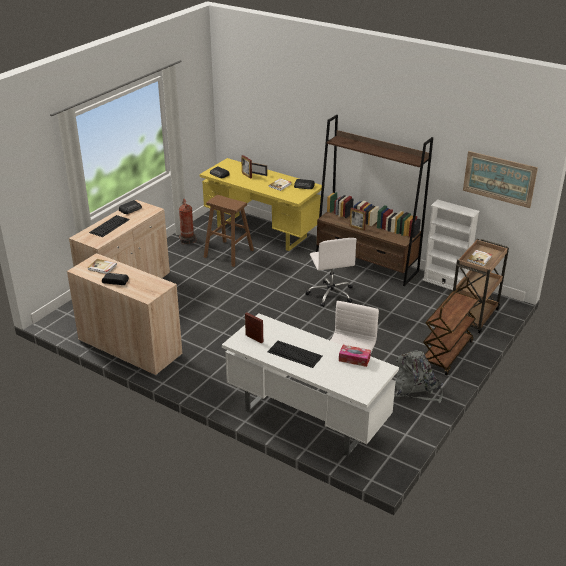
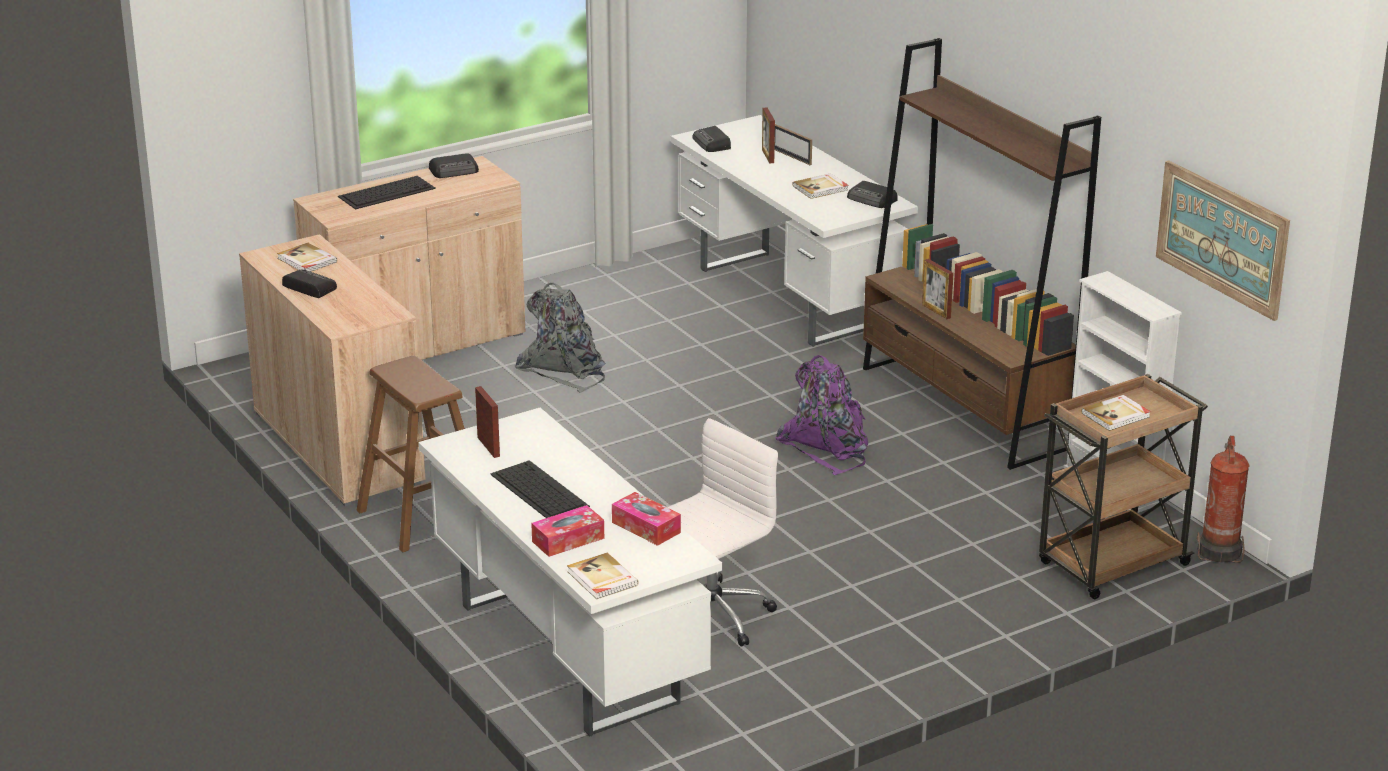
camera: 25 degrees right, 5 degrees down
(188, 240) = (617, 280): fire extinguisher -> fire extinguisher (1220, 551)
(228, 253) = (679, 323): brown stool -> brown stool (423, 516)
(262, 232) = (789, 297): yellow desk -> white desk
(328, 375) = (568, 540): none -> tissue box
(330, 294) = (828, 447): white office chair -> purple backpack
(359, 390) = (601, 579): none -> book
(416, 389) = (844, 663): grey backpack -> grey backpack (565, 369)
(447, 354) = (977, 619): brown cart -> none

